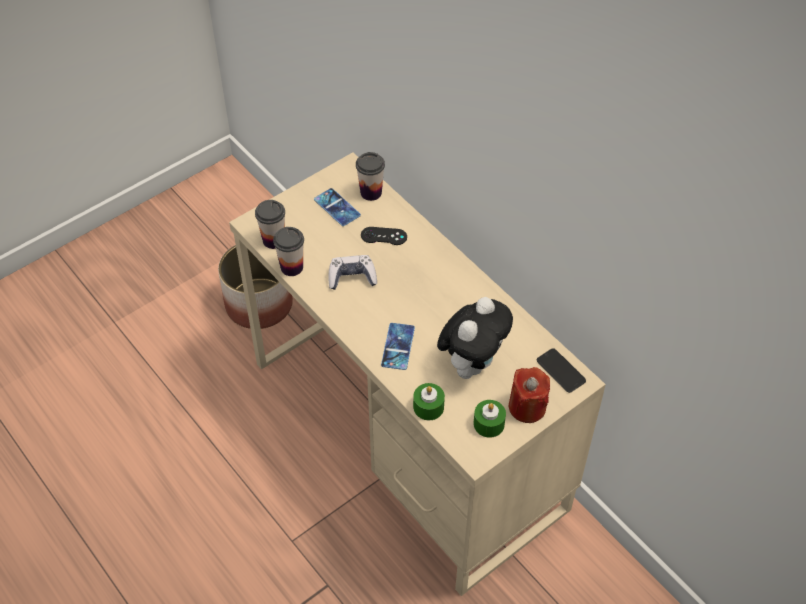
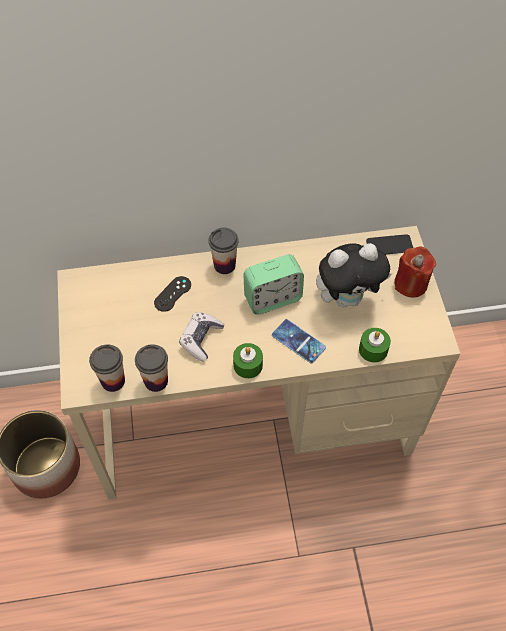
camera: 60 degrees left, 5 degrees up
(337, 207) = (113, 313): phone -> none
(371, 192) = (116, 279): cup -> cup (224, 265)
(430, 307) = (272, 298): none -> alarm clock
(472, 363) = (347, 298): plush toy -> plush toy turned 105 degrees clockwise
(489, 424) = (412, 316): green candle -> green candle (248, 365)

